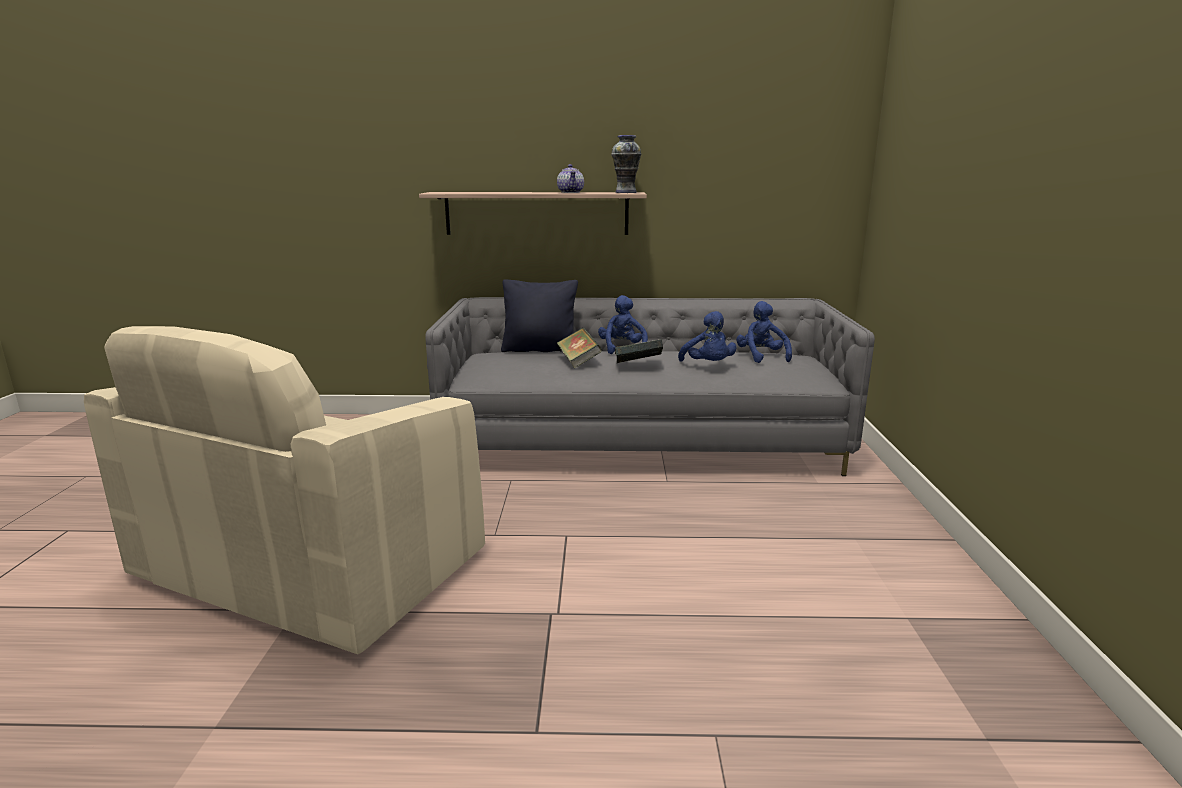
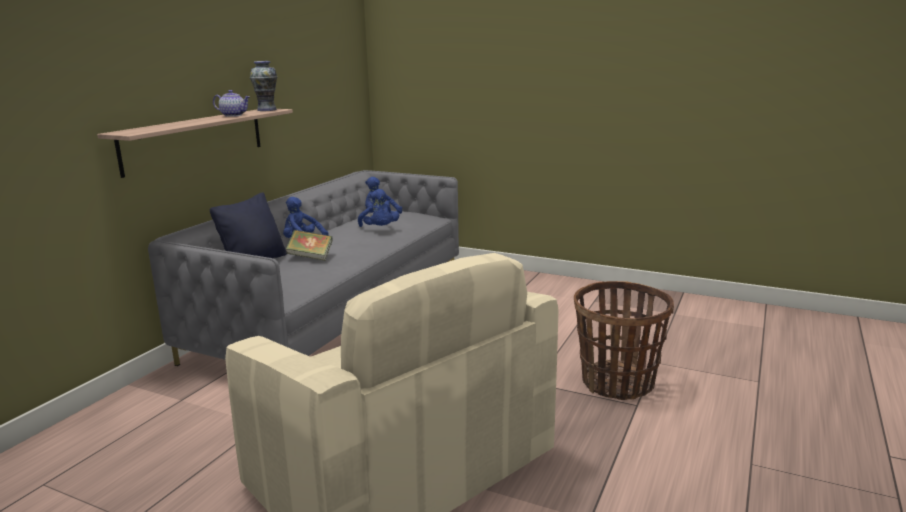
camera: 65 degrees left, 0 degrees up
(600, 697) = (617, 383): none -> basket
(638, 366) = (350, 244): book -> none
(708, 365) = (379, 229): blue plush toy -> blue plush toy turned 60 degrees clockwise

